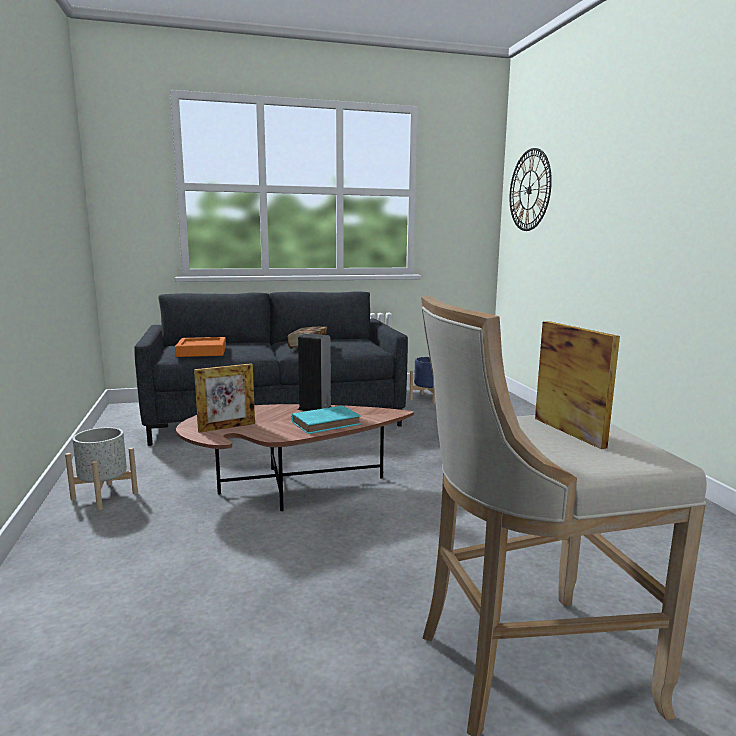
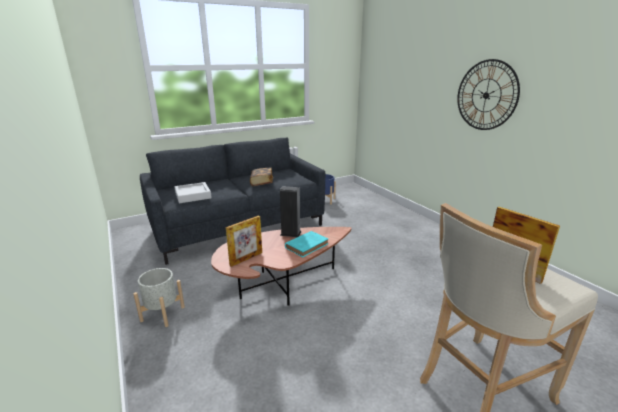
camera: 15 degrees left, 10 degrees up
(202, 352) = (193, 195): orange tray -> grey tray
(529, 190) = (382, 65): wall clock -> wall clock (486, 95)

